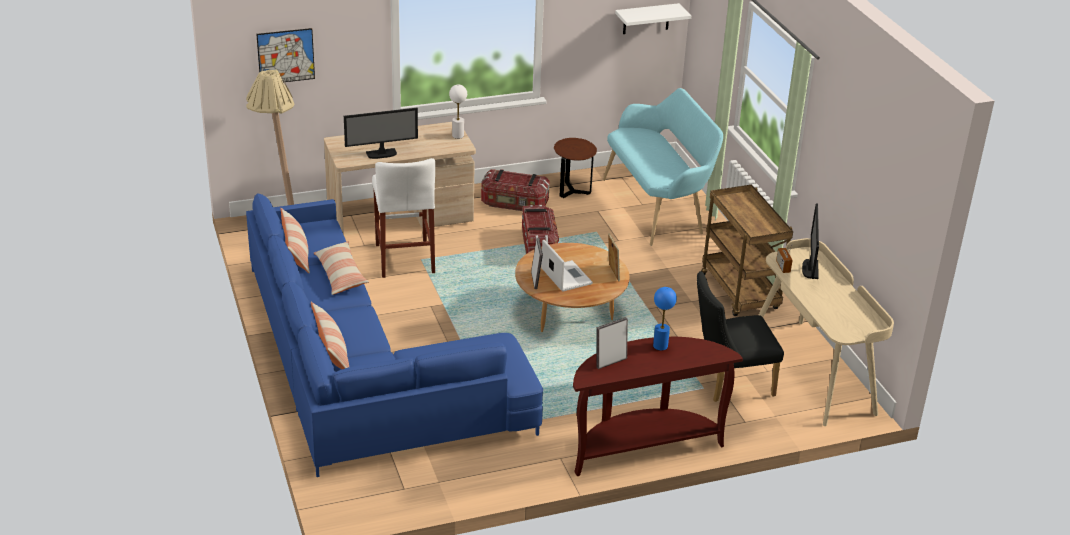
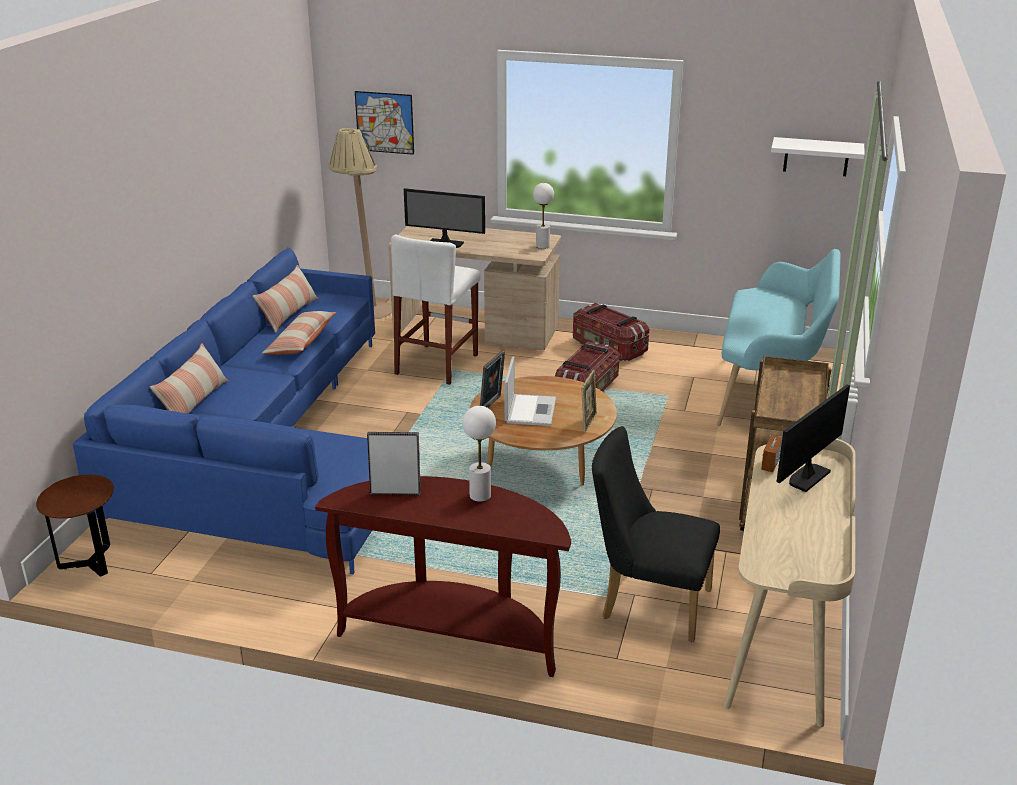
camera: 35 degrees right, 5 degrees down
(572, 191) = (686, 353): brown side table -> brown side table (90, 563)
(660, 346) = (480, 495): blue table lamp -> white table lamp

